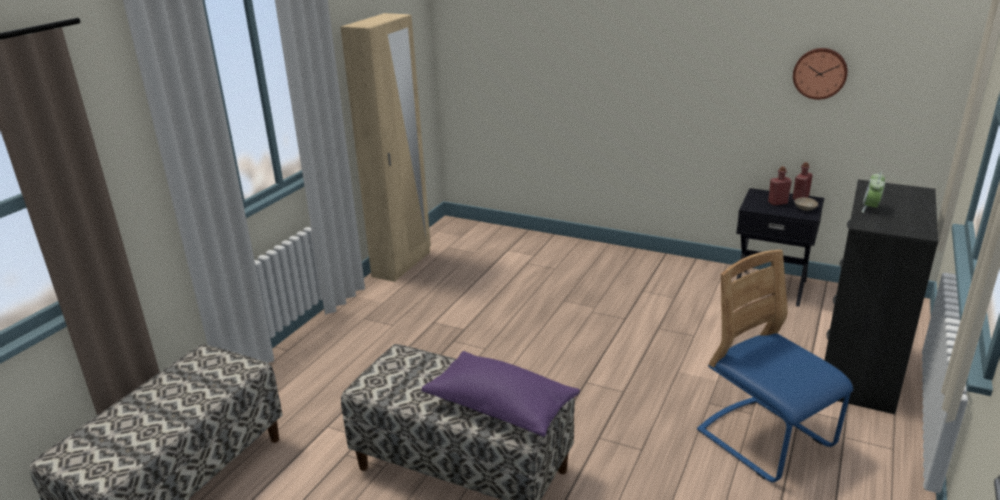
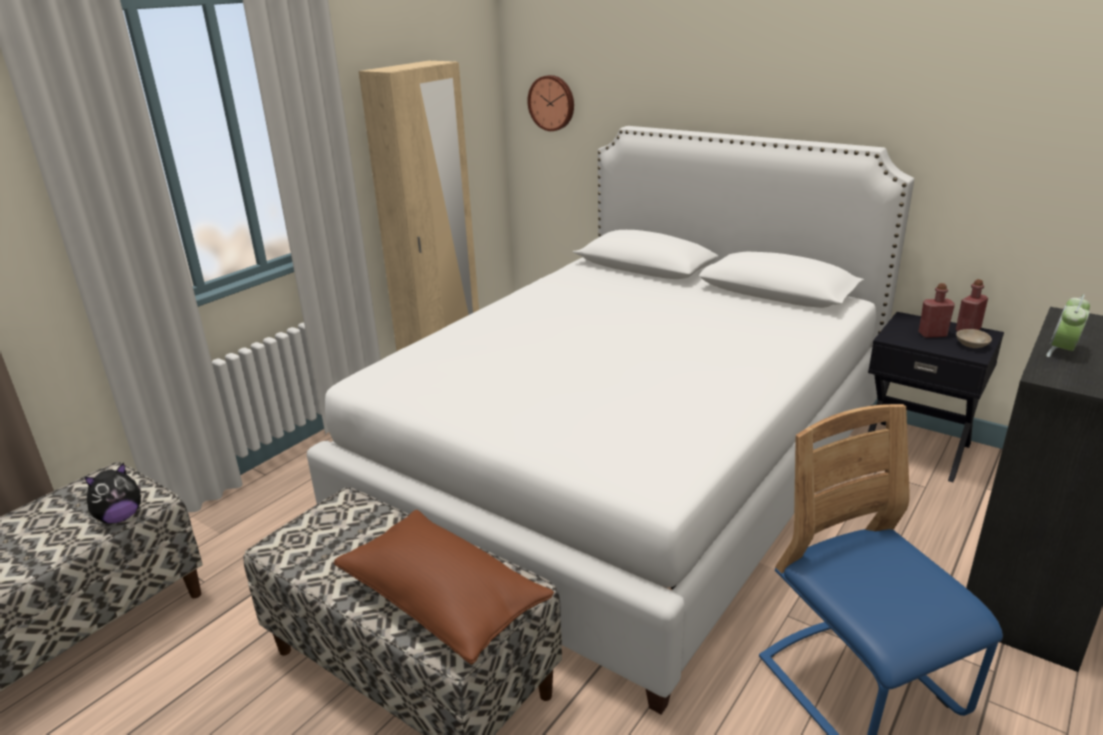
camera: 10 degrees right, 0 degrees up
(231, 381) = (120, 517): none -> plush toy
(500, 407) = (443, 601): purple pillow -> brown pillow
(570, 322) = (626, 473): none -> white bed
(820, 73) = (1009, 151): wall clock -> wall clock (552, 103)

